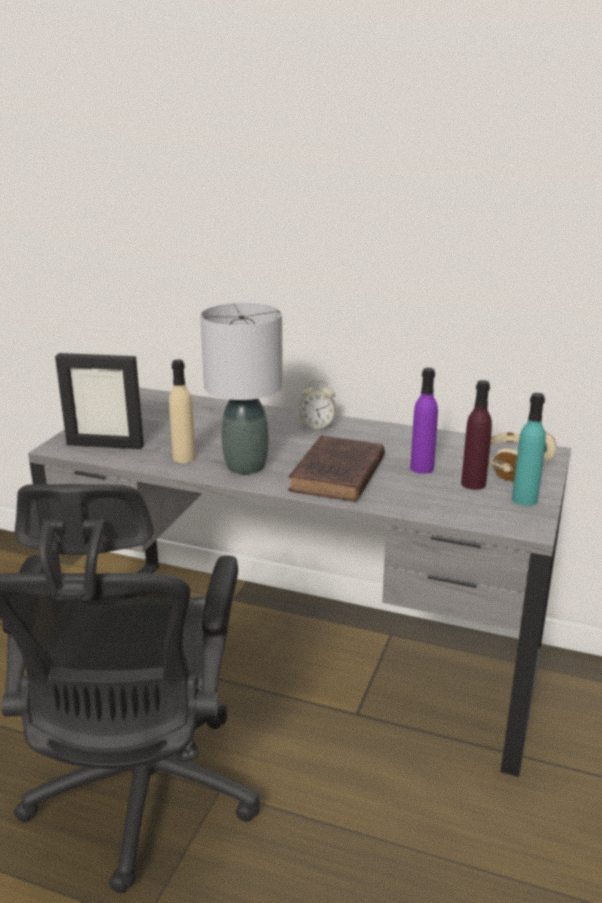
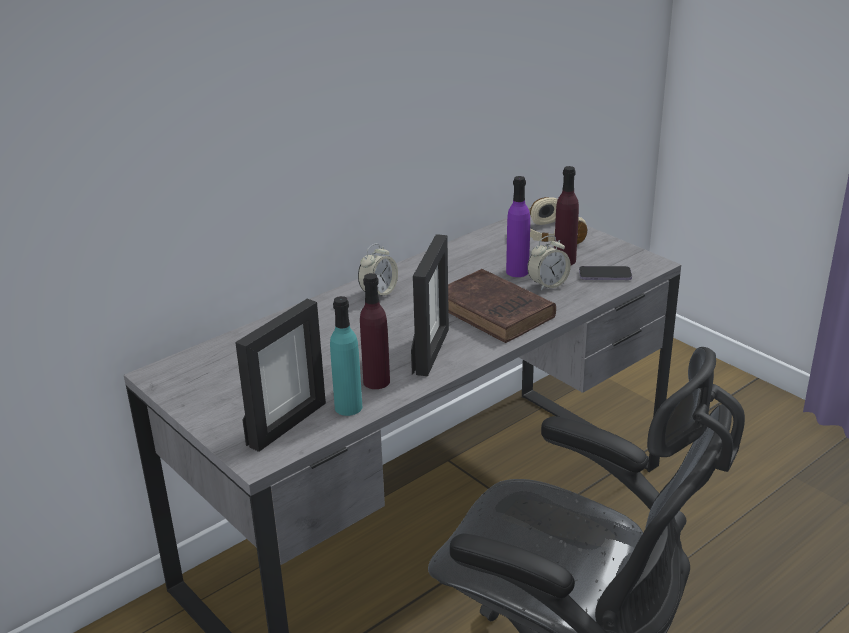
camera: 60 degrees left, 5 degrees up
(184, 458) = (376, 381): beige bottle -> purple bottle
(246, 466) = (430, 351): grey table lamp -> picture frame
(415, 486) = (548, 284): none -> alarm clock
(470, 509) = (605, 275): none -> phone
(524, 499) = (607, 250): turquoise bottle -> turquoise bottle (348, 407)

